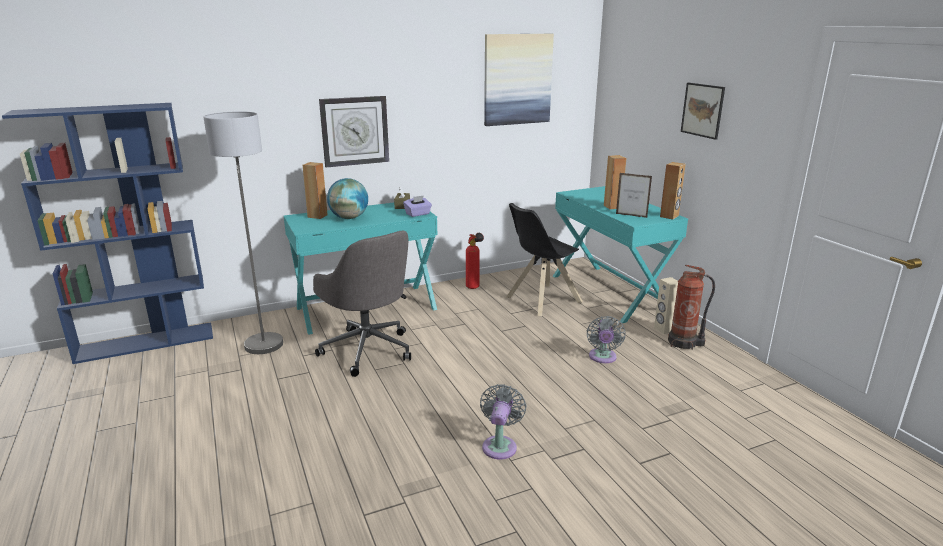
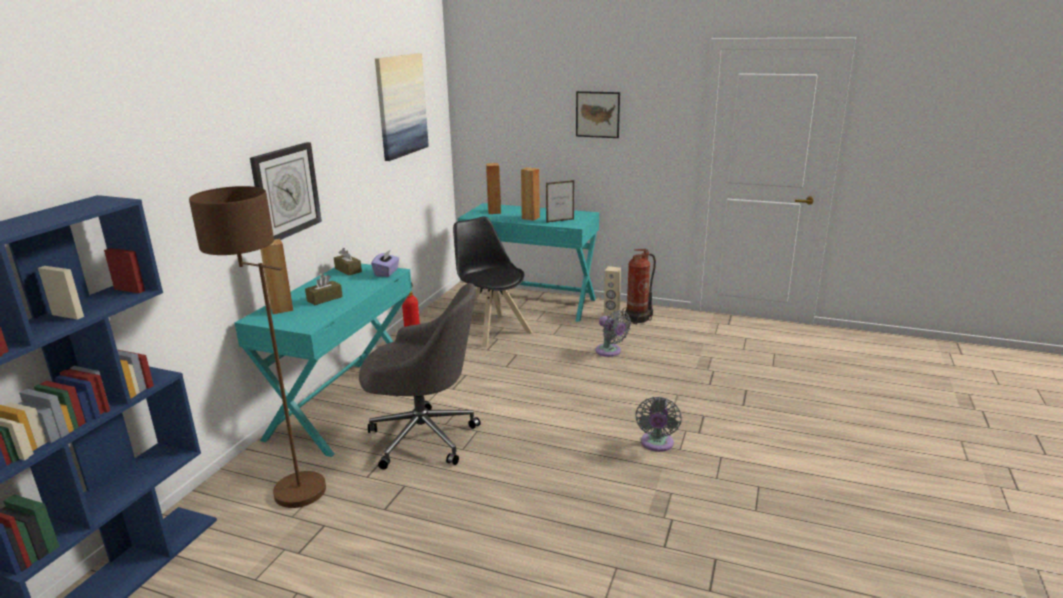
camera: 45 degrees left, 0 degrees up
(263, 340) = (288, 488): grey floor lamp -> brown floor lamp
(349, 218) = (324, 299): globe -> brown tissue box
(500, 445) = (656, 444): grey fan -> grey fan turned 135 degrees counterclockwise
(541, 300) = (492, 329): black chair -> black chair turned 135 degrees clockwise
(669, 216) = (585, 214): brown speaker -> brown speaker (494, 212)

